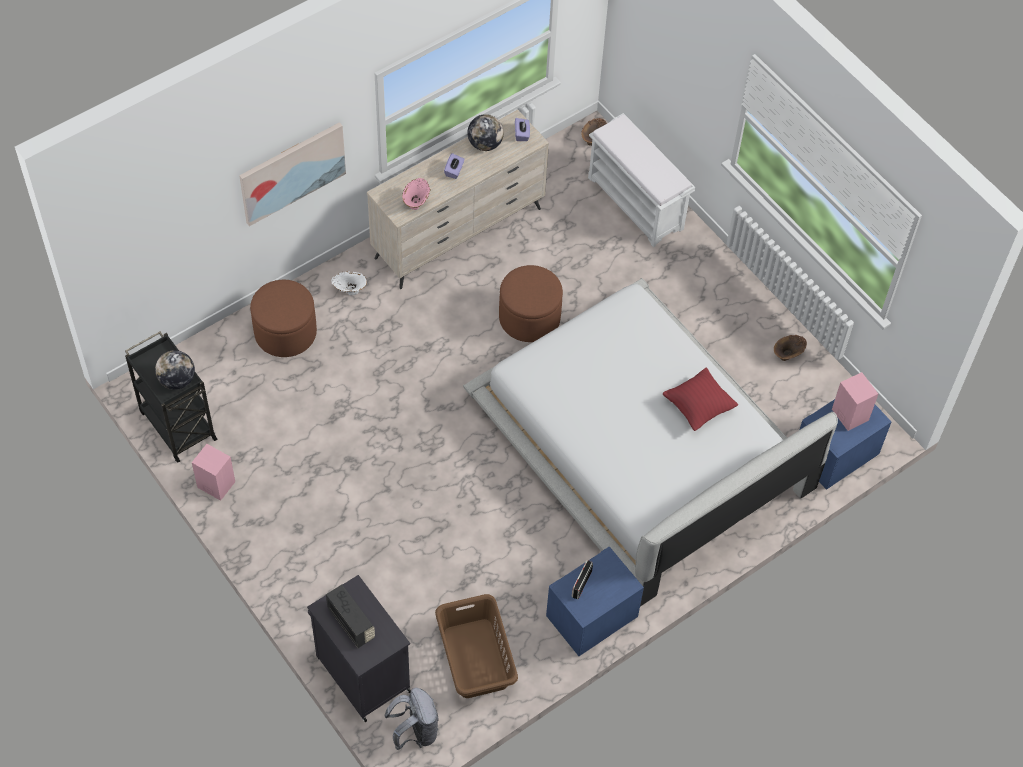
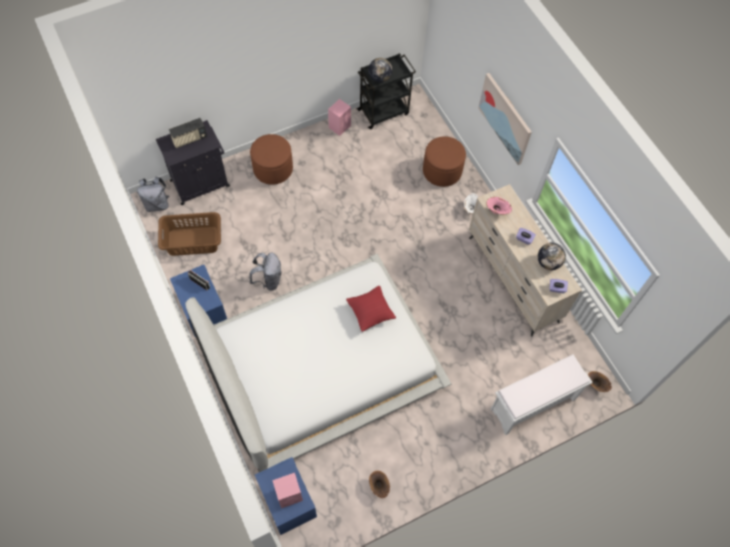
camera: 100 degrees right, 5 degrees up
(522, 536) = (268, 280): none -> grey backpack
(529, 318) = (436, 312): brown ottoman -> brown ottoman (273, 169)
(698, 407) = (317, 384): red pillow -> red pillow (370, 312)

